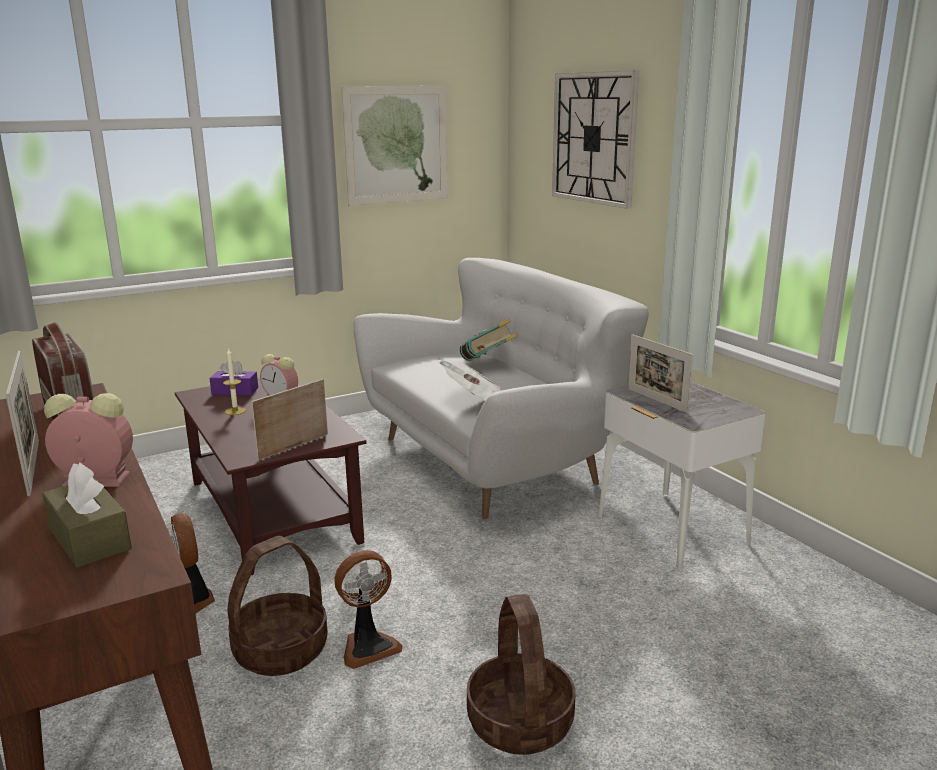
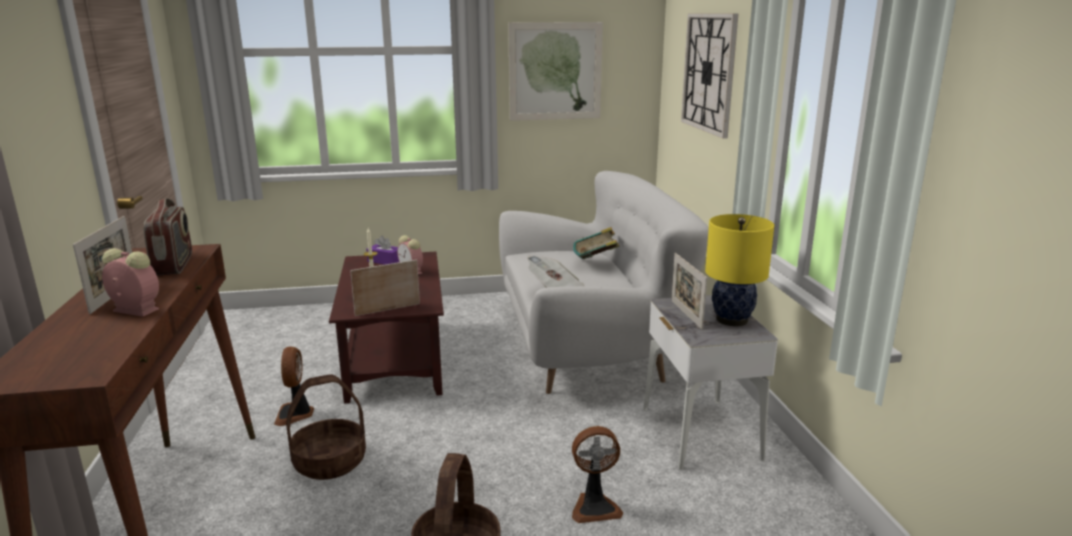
camera: 20 degrees right, 0 degrees up
(89, 539) = (86, 347): brown tissue box -> none
(368, 646) = (390, 473): fan -> fan (594, 507)
(705, 399) = (732, 319): none -> yellow table lamp

